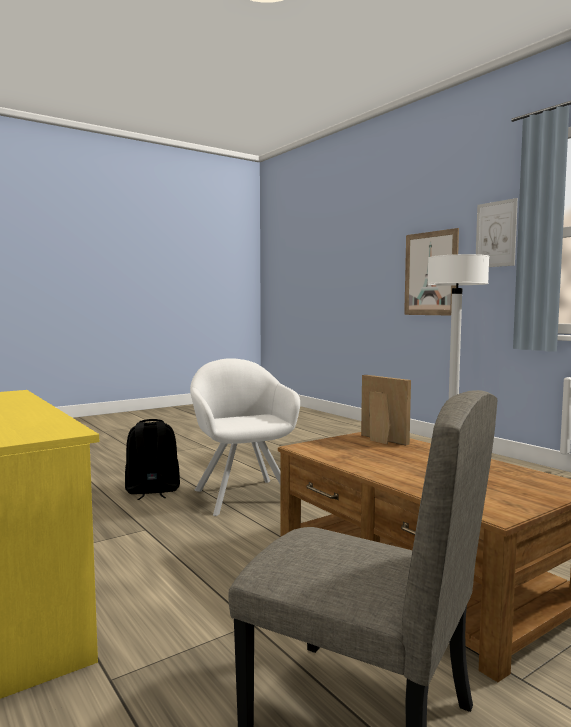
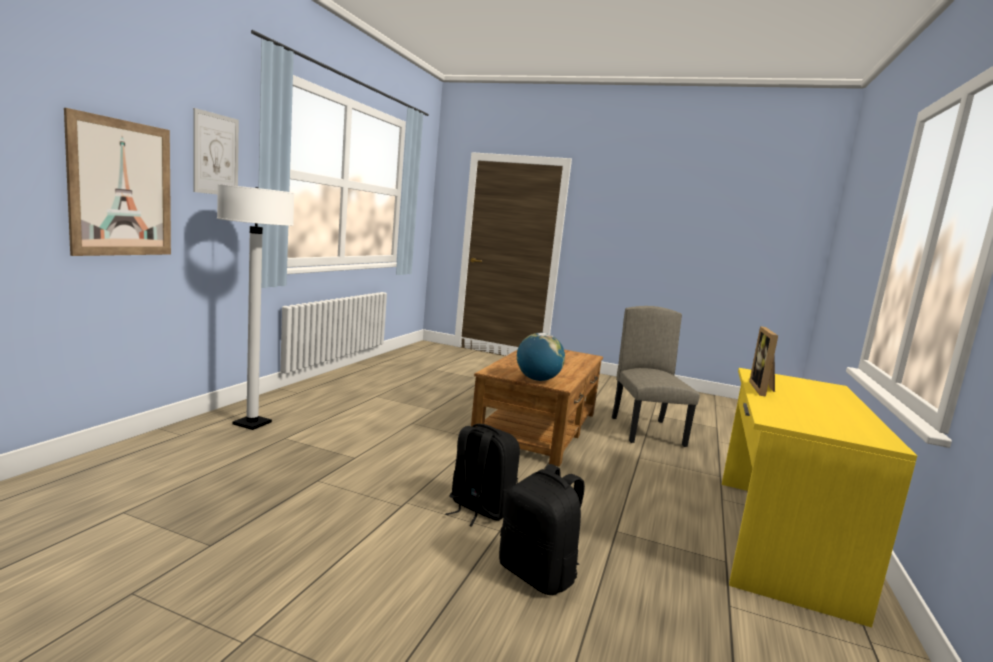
camera: 125 degrees left, 5 degrees up
(242, 494) = (479, 509): white armchair -> black backpack
(333, 443) = (537, 379): none -> globe
(380, 440) = (509, 370): picture frame -> picture frame (763, 389)

